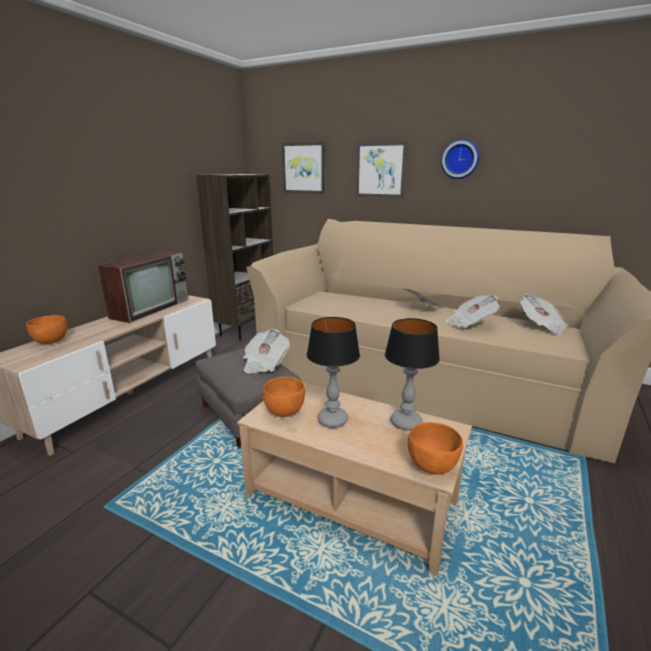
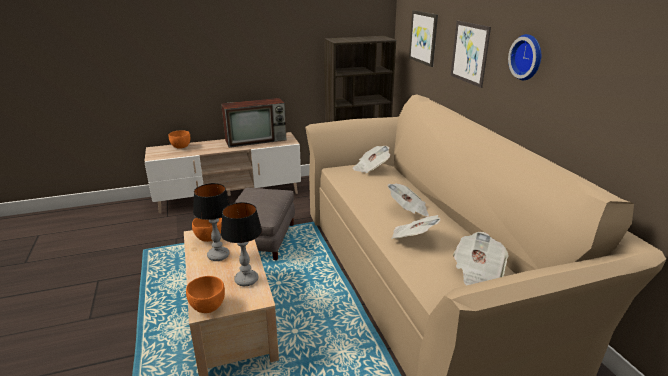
camera: 45 degrees right, 5 degrees up
(265, 363) = (265, 205): newspaper -> newspaper (370, 168)

